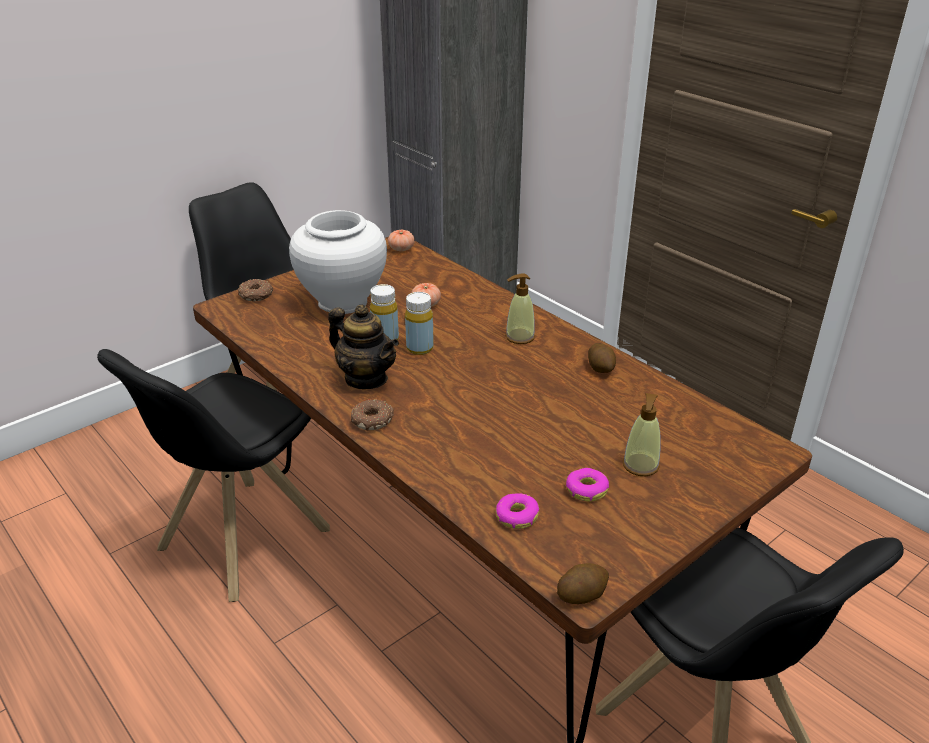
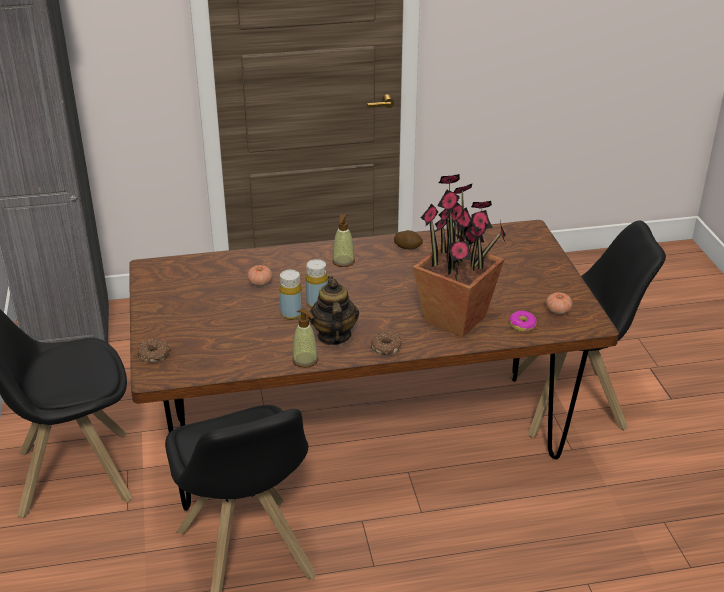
camera: 60 degrees left, 0 degrees up
(343, 302) = (215, 317): white vase -> none
(366, 378) = (333, 336): teapot -> teapot turned 75 degrees counterclockwise
(401, 249) = (160, 267): tomato -> tomato (558, 311)
(478, 454) = (456, 319): none -> potted plant
(581, 594) = (595, 326): potato -> none
(586, 490) = (517, 295): donut -> none
(640, 465) = (510, 271): soap dispenser -> soap dispenser (305, 360)

